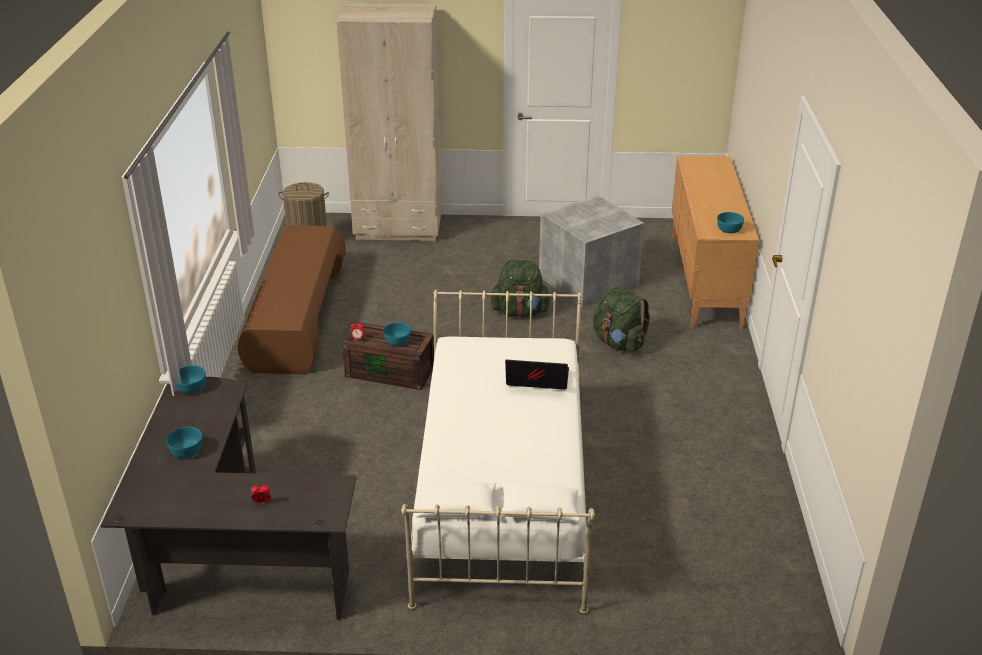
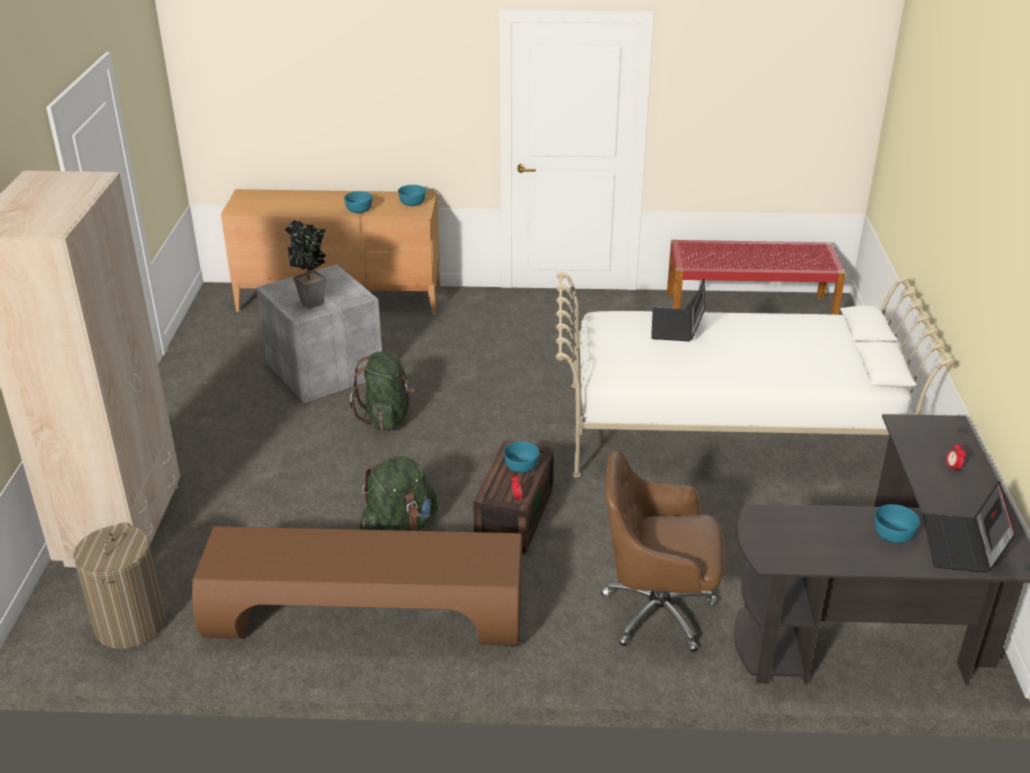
camera: 90 degrees left, 0 degrees up
(159, 485) = (962, 546): none -> laptop
(192, 387) = (766, 549): turquoise bowl -> turquoise bowl (359, 209)
(268, 434) = (657, 611): none -> brown office chair
(571, 217) = (312, 305): none -> potted plant
(618, 343) = (460, 356): green backpack -> green backpack (399, 528)
(761, 539) = (749, 310): none -> red bench

